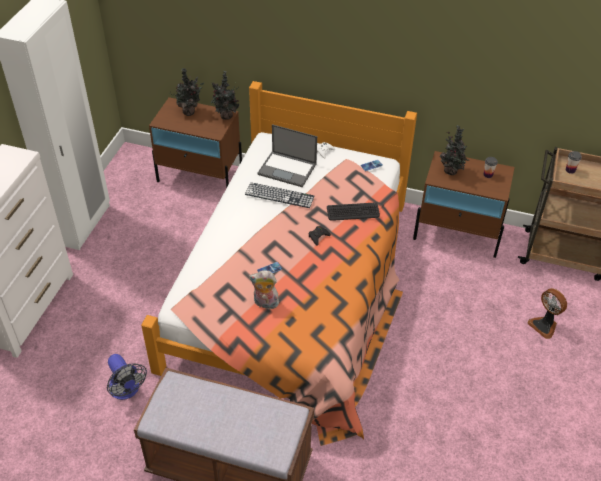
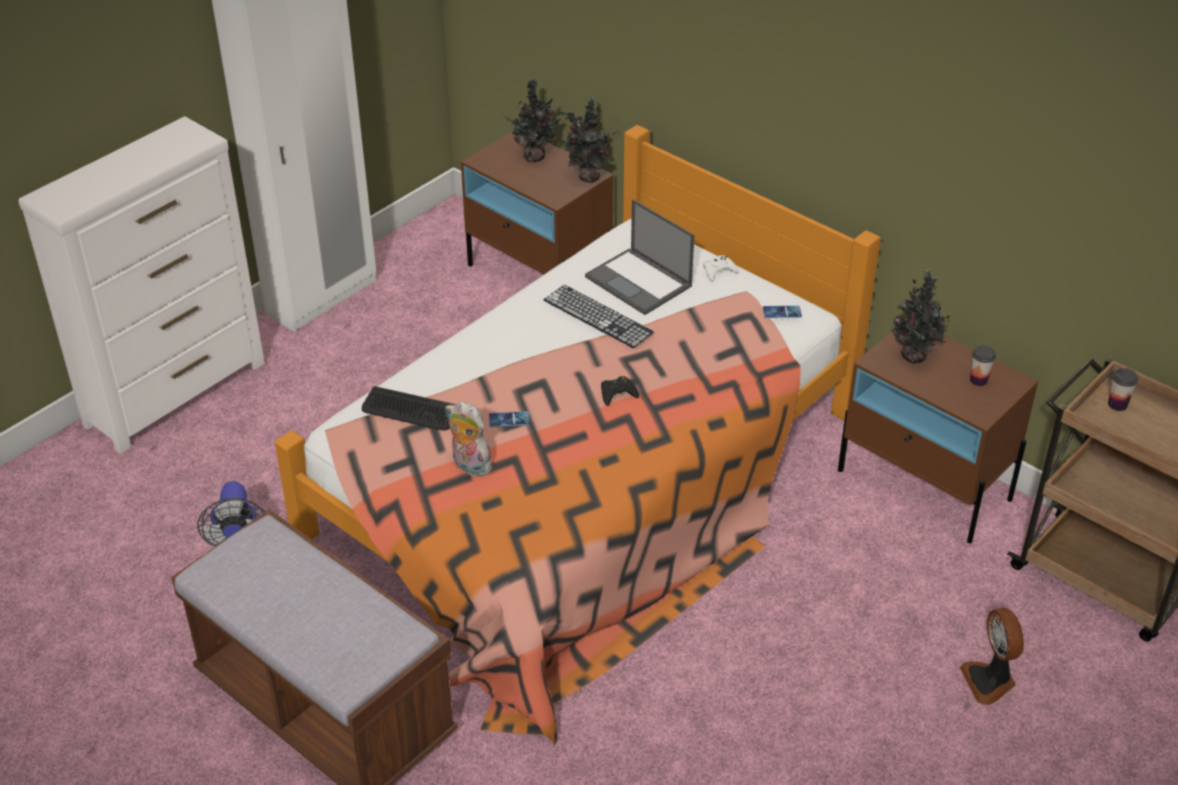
camera: 25 degrees right, 5 degrees down
(353, 212) = (701, 374): keyboard -> keyboard (410, 410)

